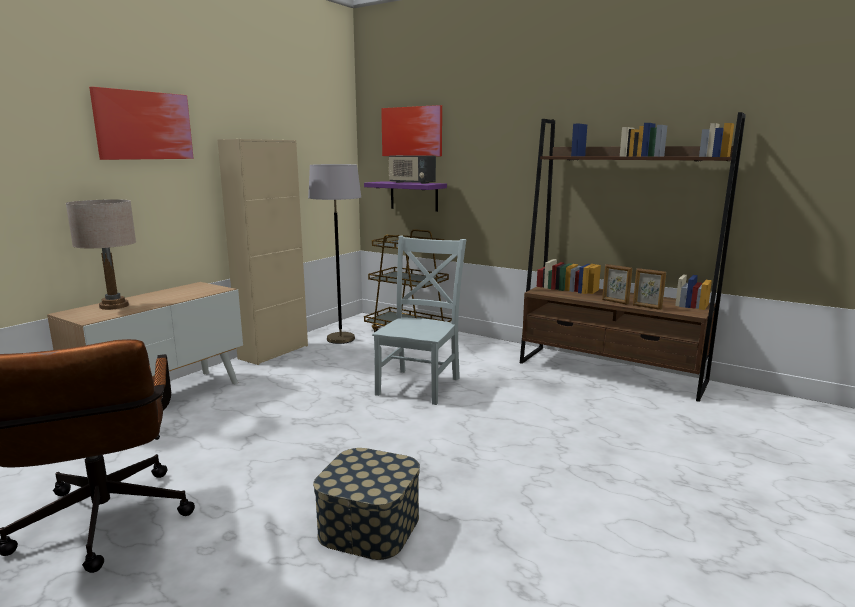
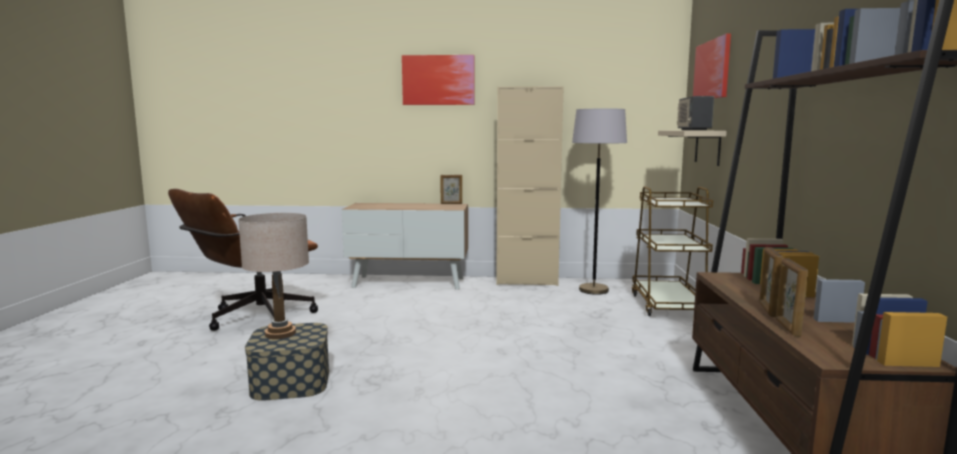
camera: 60 degrees right, 5 degrees down
(114, 306) = (385, 205): beige table lamp -> beige table lamp (280, 333)
(186, 286) = (451, 203): none -> picture frame
(414, 196) = (707, 147): purple shelf -> beige shelf
(420, 385) = (548, 340): grey chair -> none

